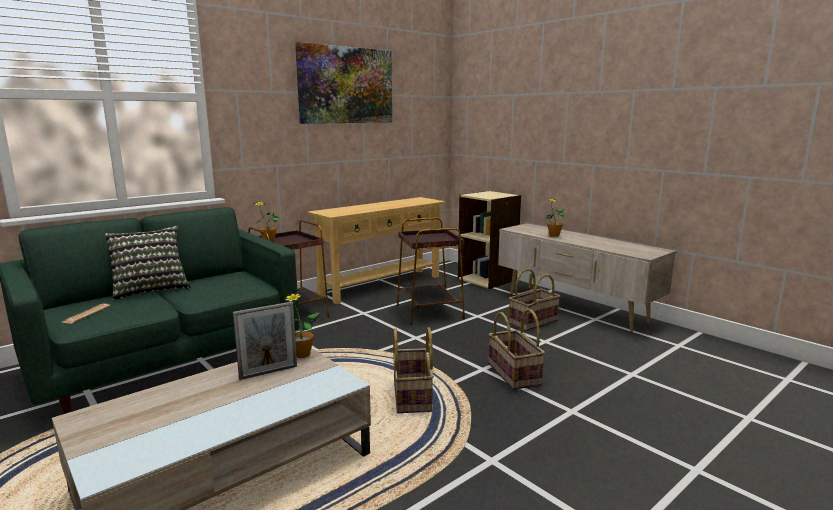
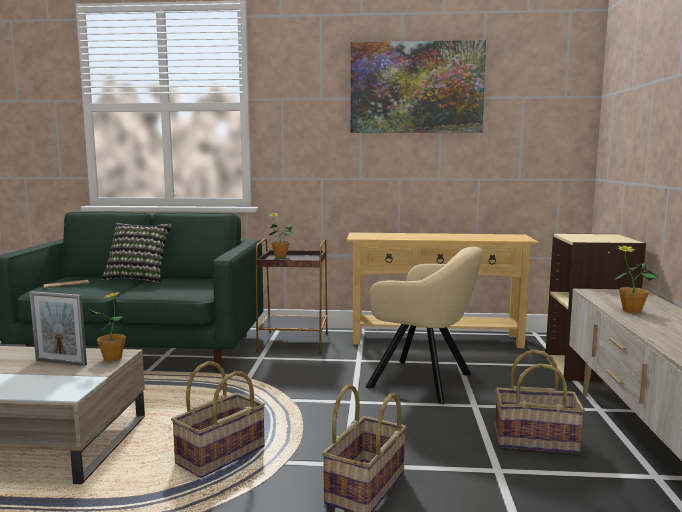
camera: 45 degrees right, 5 degrees down
(429, 312) = (426, 382): brown side table -> beige armchair

